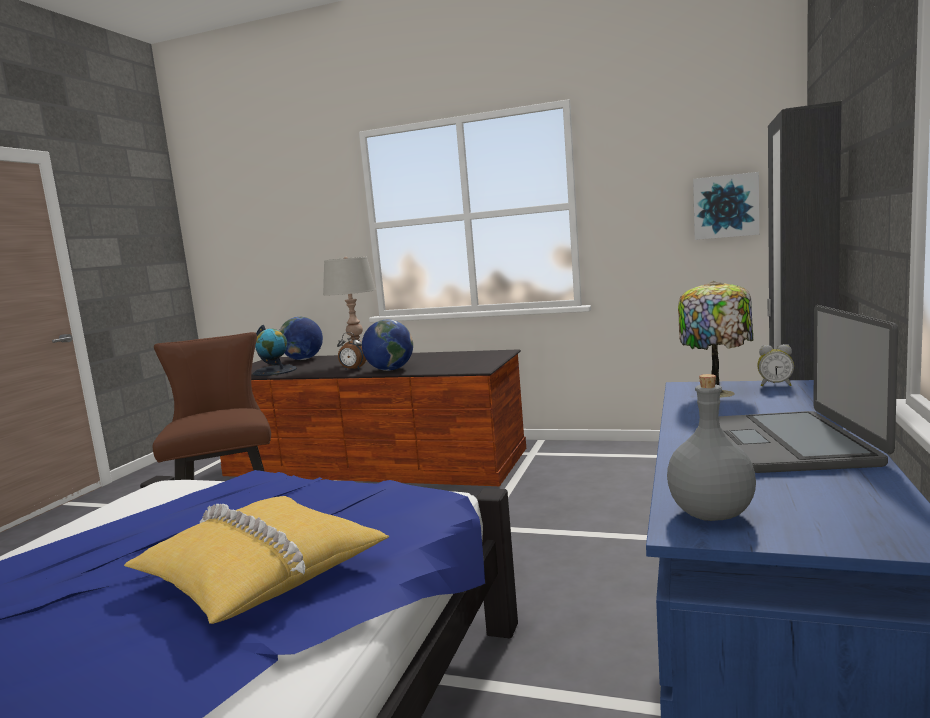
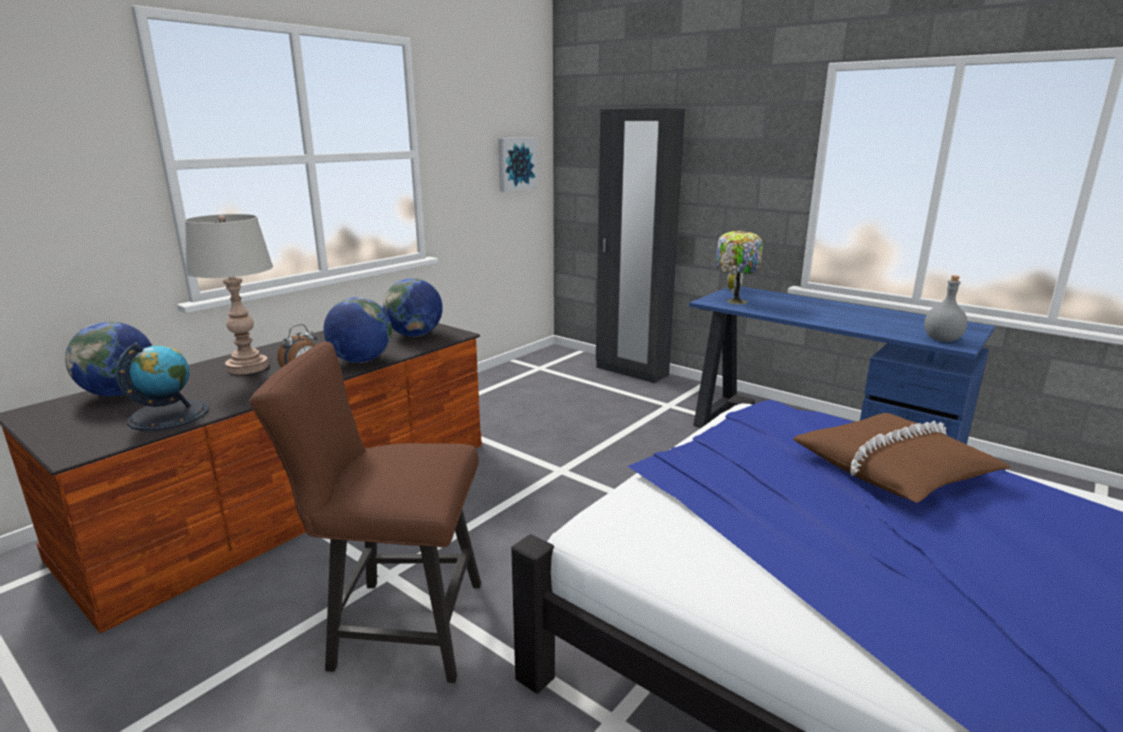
camera: 70 degrees left, 10 degrees up
(259, 573) = (894, 469): yellow pillow -> brown pillow
(462, 364) = (415, 335): none -> globe
(791, 444) = (848, 312): laptop -> none

